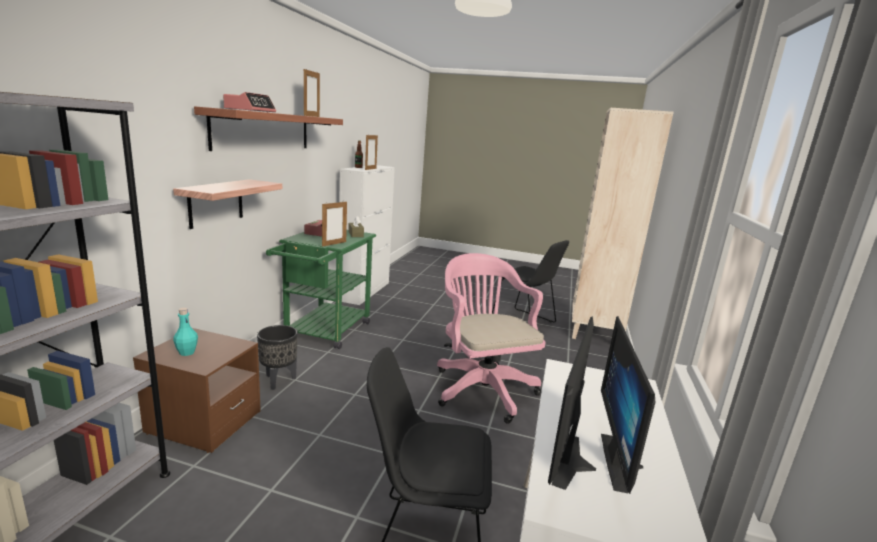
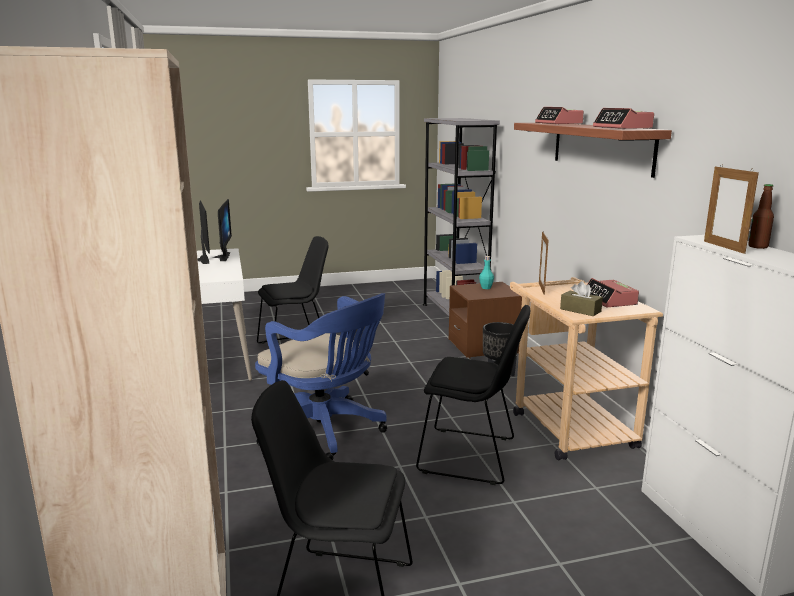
camera: 150 degrees right, 0 degrees up
(216, 203) = (555, 207): shelf -> none
(311, 116) = (622, 128): picture frame -> alarm clock
(324, 333) = (567, 425): green cart -> beige cart
(408, 340) = (471, 456): none -> black chair
(481, 387) = (326, 431): pink office chair -> blue office chair

